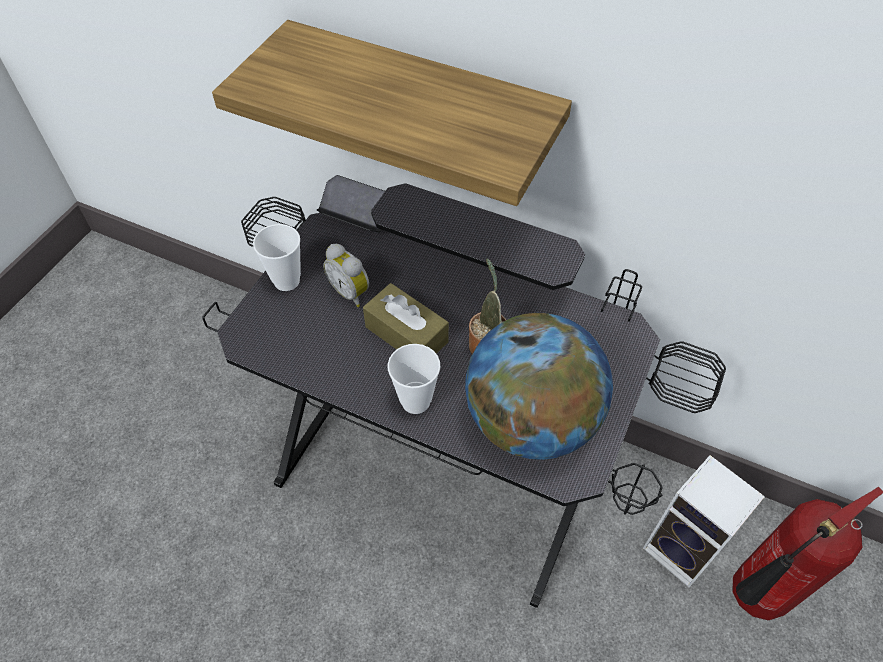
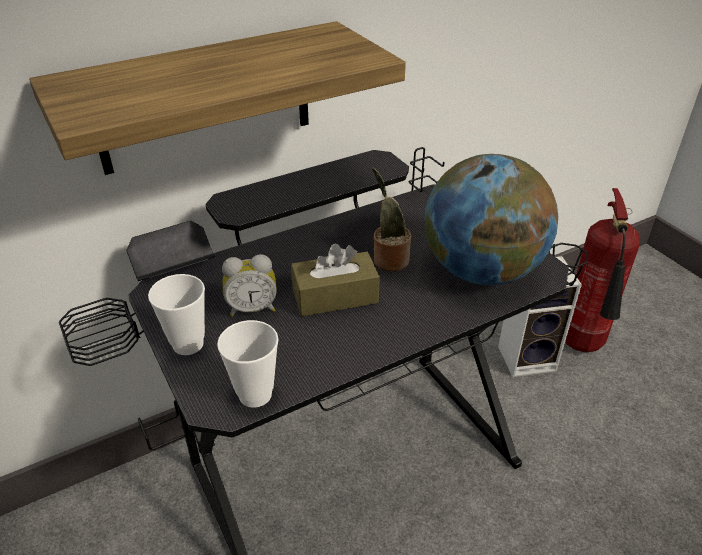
camera: 55 degrees left, 15 degrees down
(415, 401) = (409, 321): cup -> cup (255, 394)

